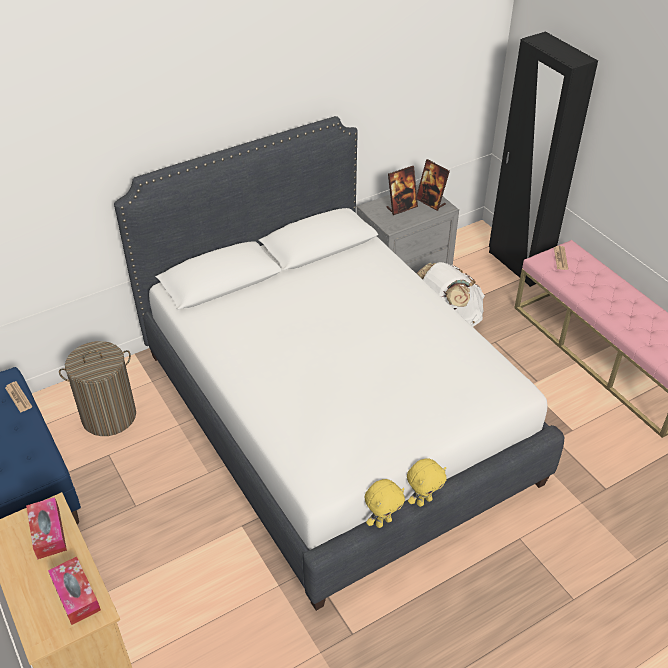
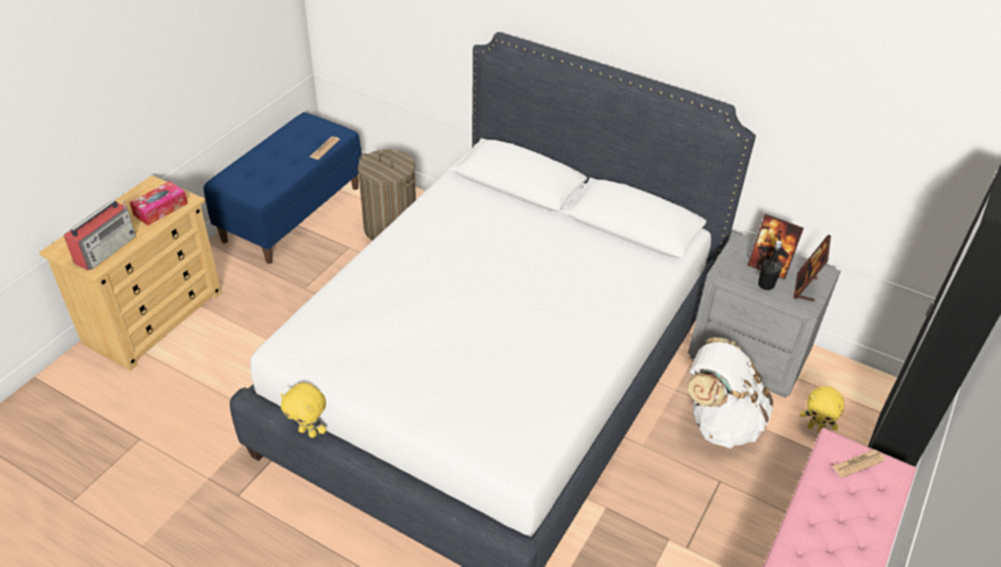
camera: 60 degrees right, 0 degrees up
(76, 595) = (106, 249): tissue box -> radio
(417, 216) = (766, 285): none -> black bottle
(423, 501) = (353, 455): yellow plush toy -> yellow plush toy (815, 428)

